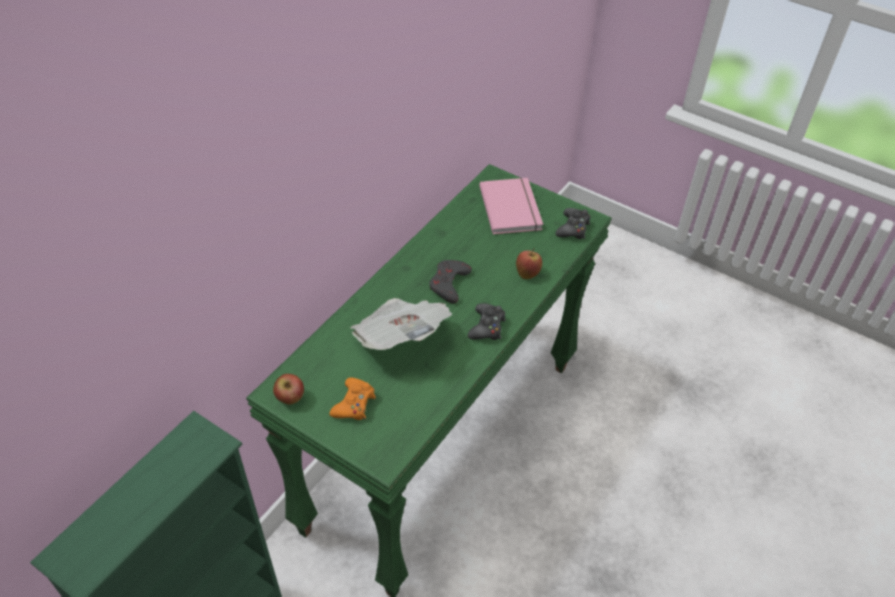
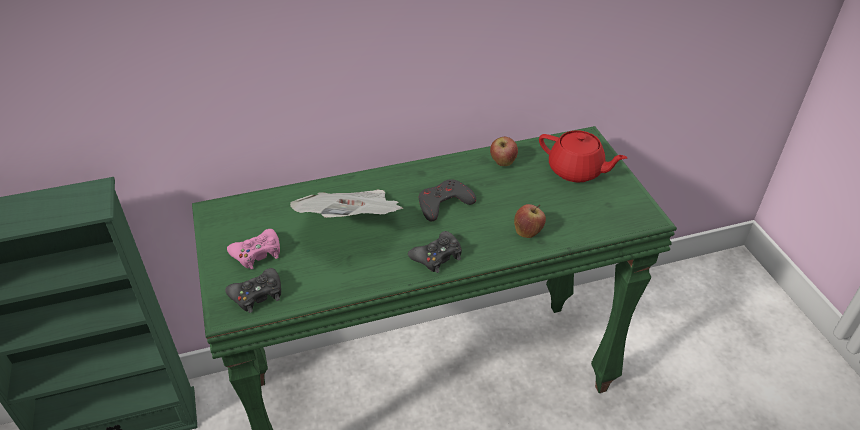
camera: 40 degrees right, 5 degrees down
(290, 399) = (218, 222): apple -> apple (503, 163)
(354, 404) = (257, 253): orange game controller -> pink game controller
(512, 207) = (576, 171): pink book -> red teapot
(573, 228) = (620, 217): black game controller -> black game controller (257, 295)

